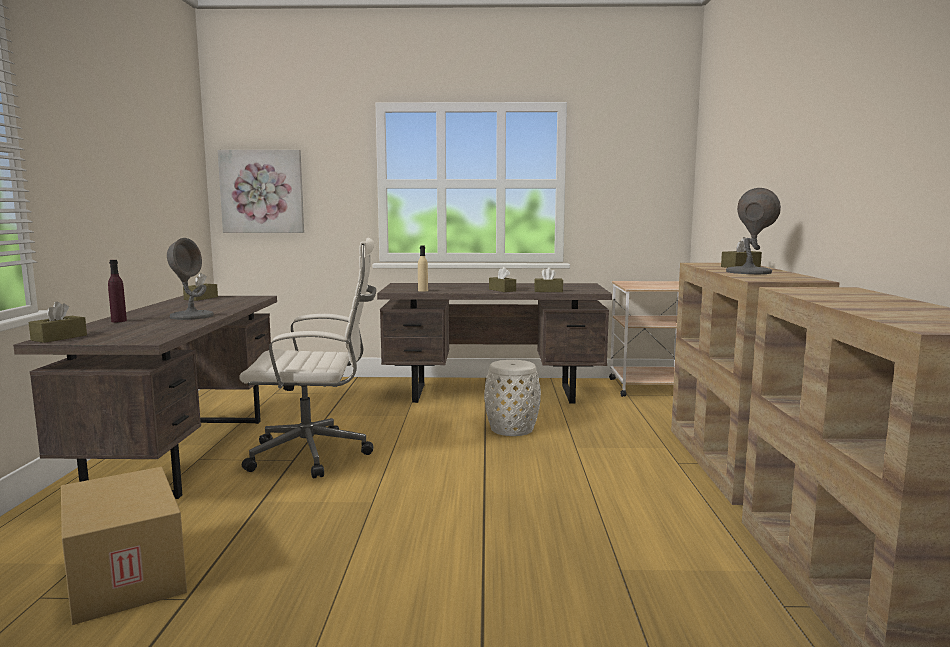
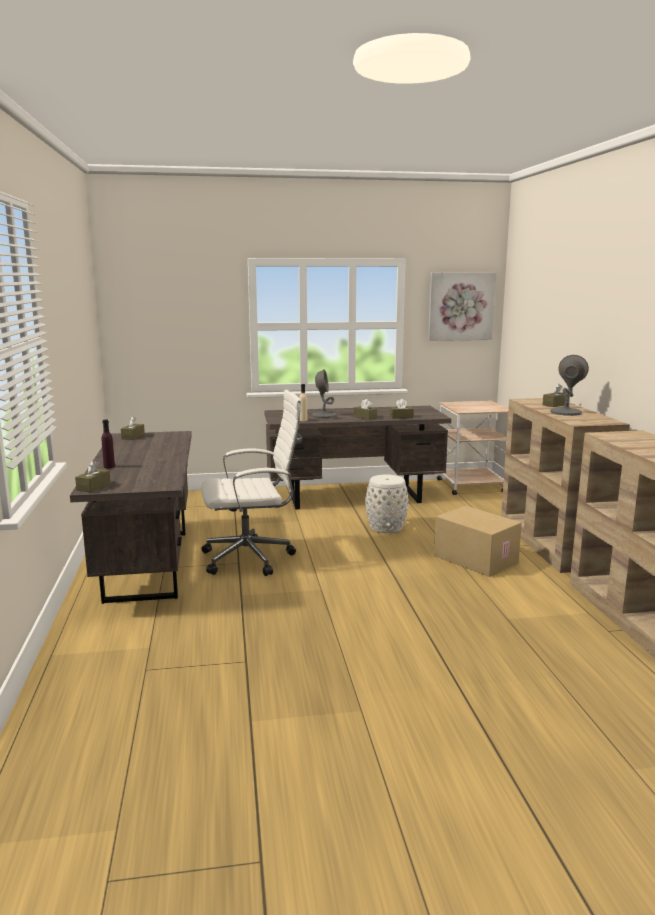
camera: 10 degrees left, 5 degrees up
(122, 575) = (189, 652): cardboard box -> cardboard box (474, 559)
(192, 316) = (159, 458): grey table lamp -> grey table lamp (324, 415)
(262, 191) = (149, 334): picture -> picture (461, 306)

